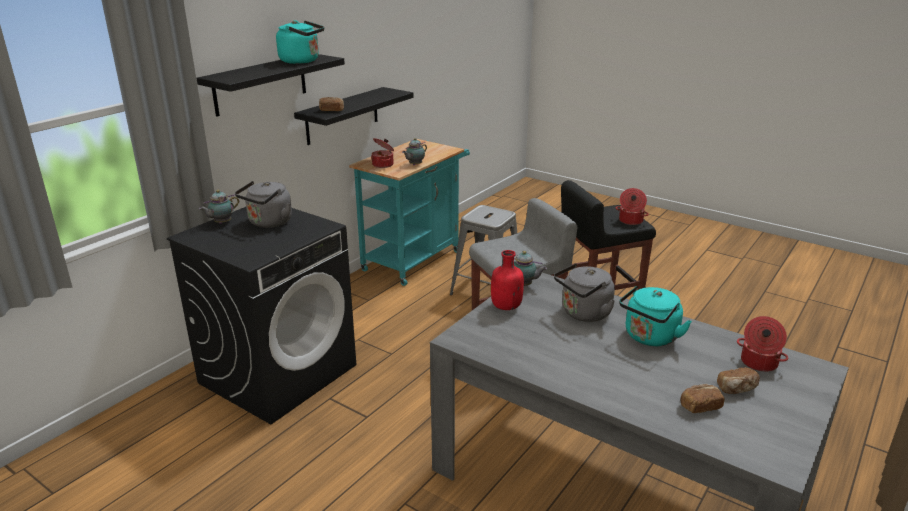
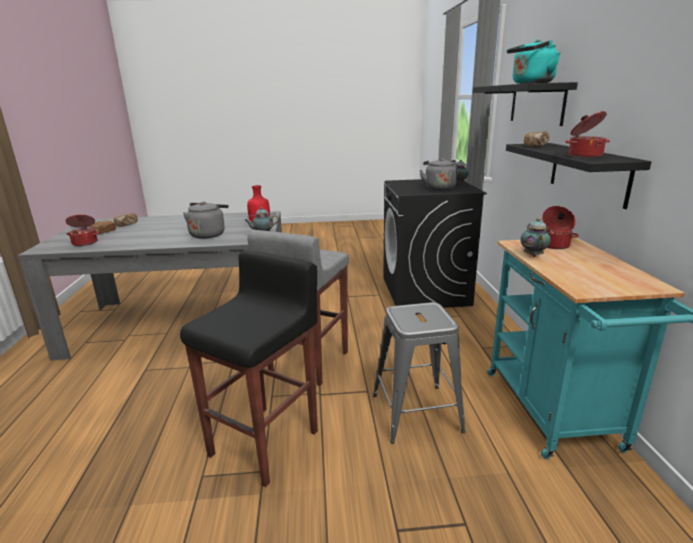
camera: 140 degrees right, 5 degrees down
(630, 221) = (218, 322): cooking pot -> cooking pot (584, 156)
(649, 338) = (159, 236): turquoise kettle -> none

